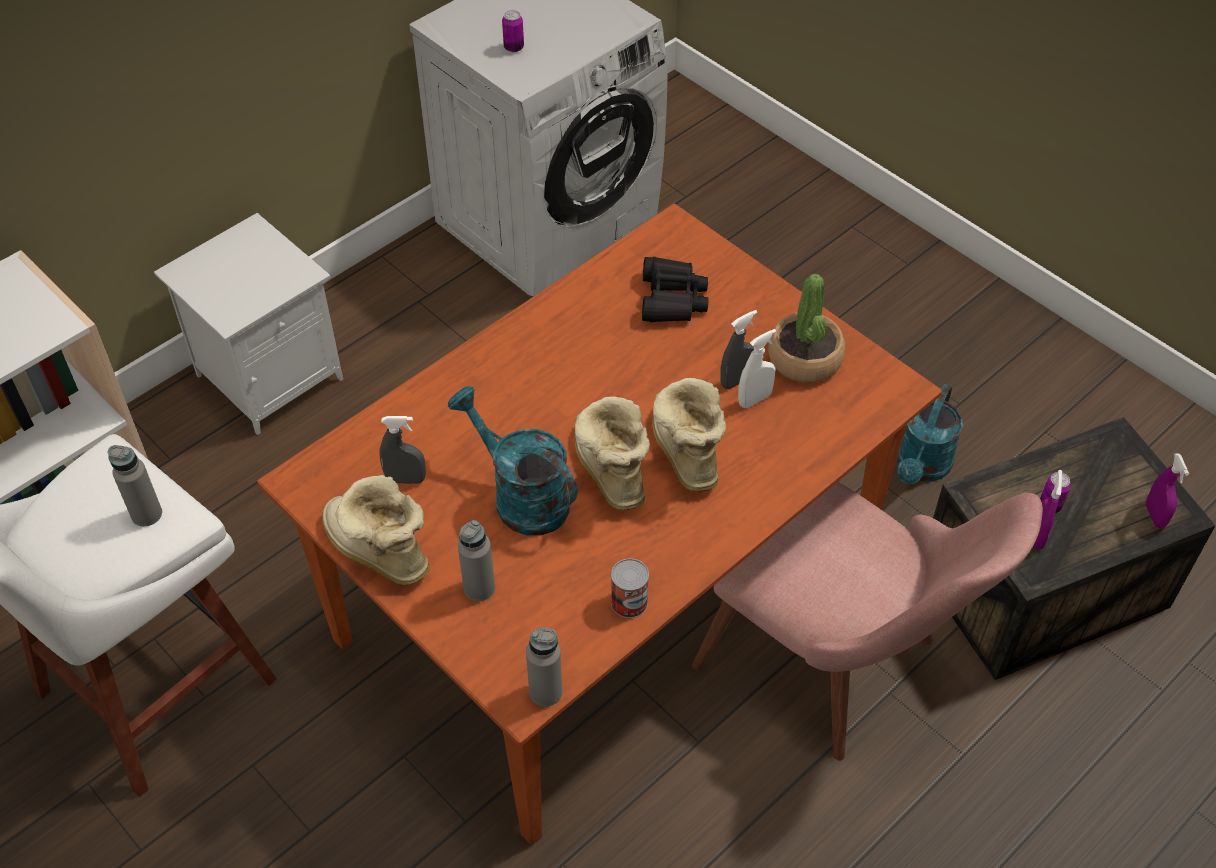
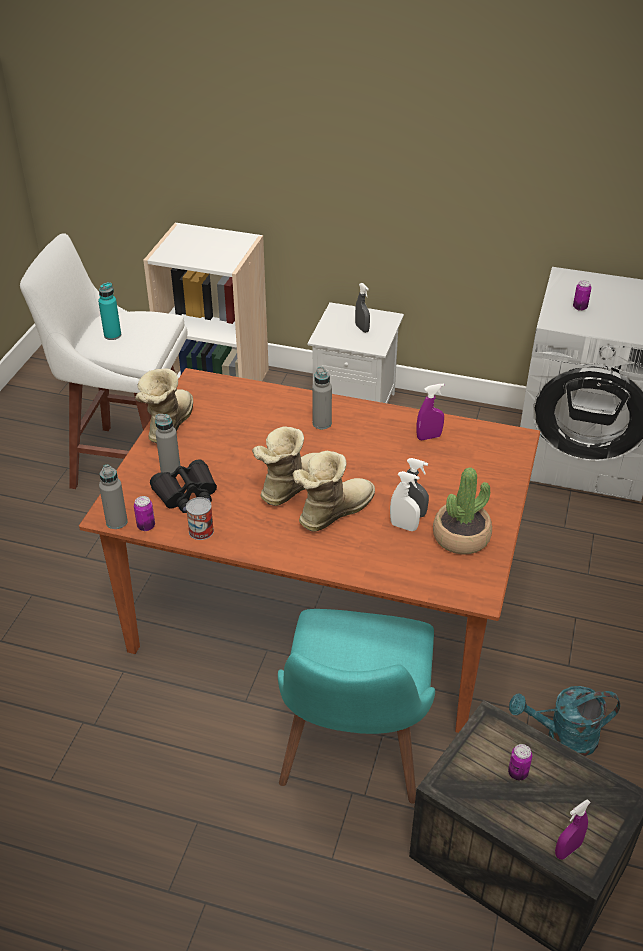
camera: 60 degrees right, 10 degrees down
(93, 537) = (112, 335): none -> turquoise bottle
(146, 514) = (137, 343): grey bottle -> grey bottle (322, 423)
(406, 479) = (224, 414): grey spray bottle -> grey spray bottle (362, 328)
(521, 496) = (245, 459): turquoise watering can -> none
(578, 660) = (146, 526): none -> can
(672, 299) = (454, 460): black binoculars -> black binoculars (186, 494)
(841, 667) = (353, 756): pink chair -> turquoise chair
(1038, 536) = (481, 775): purple spray bottle -> purple spray bottle (429, 437)

